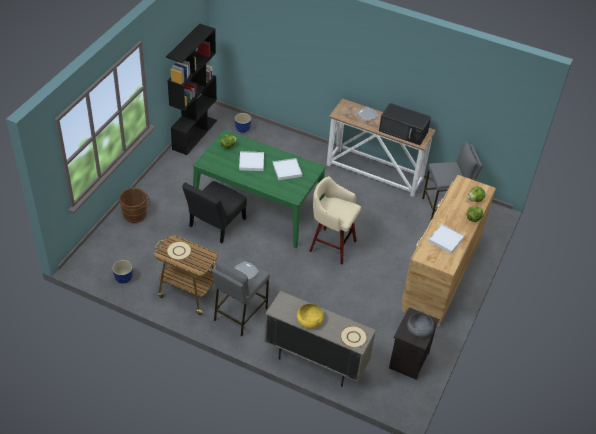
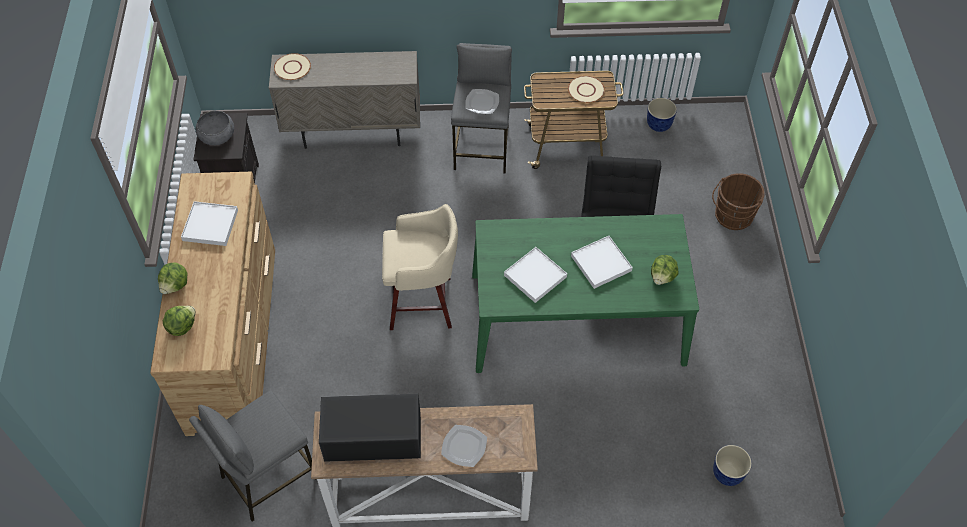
camera: 155 degrees right, 10 degrees up
(194, 134) = (794, 414): black bookcase -> none
(309, 320) = (357, 64): yellow bowl -> none

